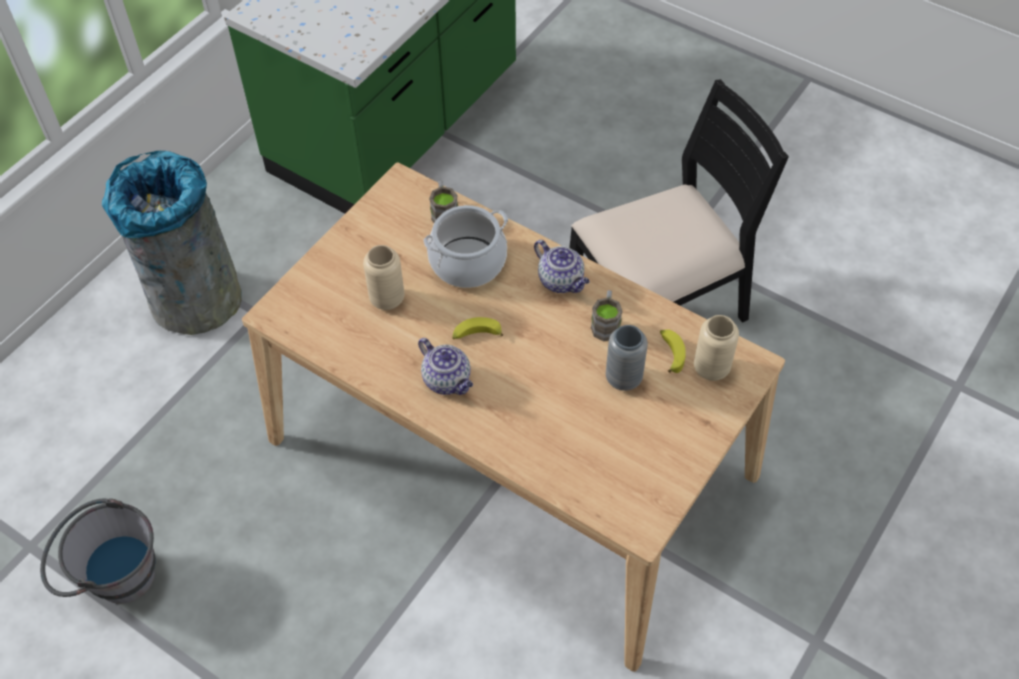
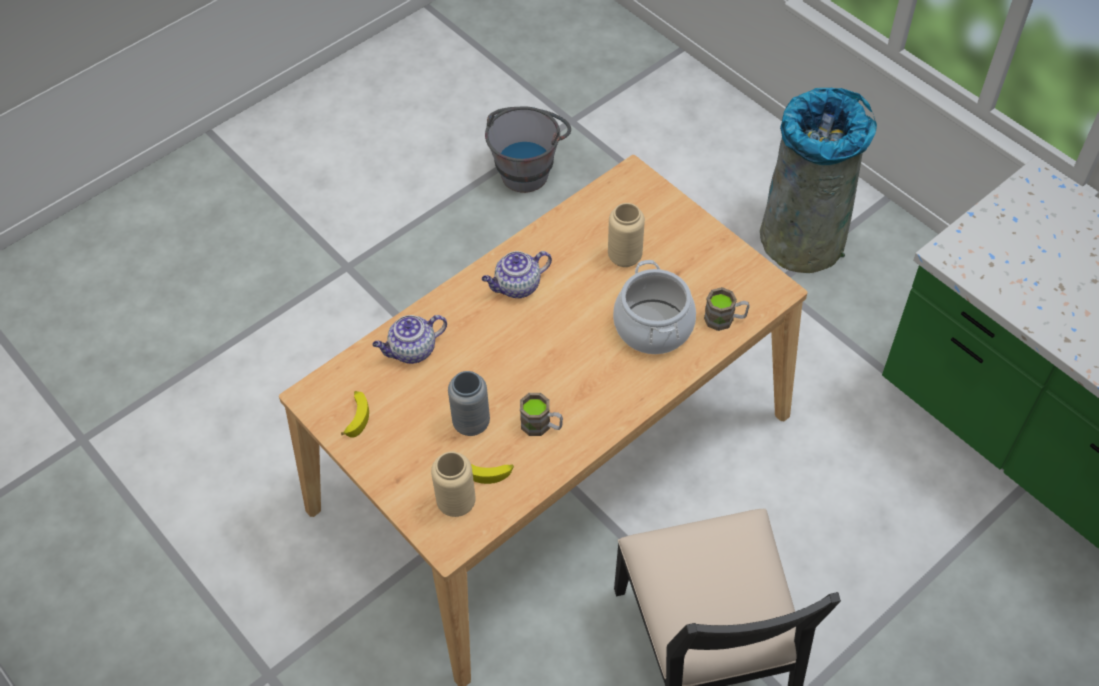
camera: 105 degrees right, 0 degrees up
(476, 335) = (561, 317): banana -> banana (356, 416)
(562, 281) = (607, 400): teapot -> teapot (412, 351)

